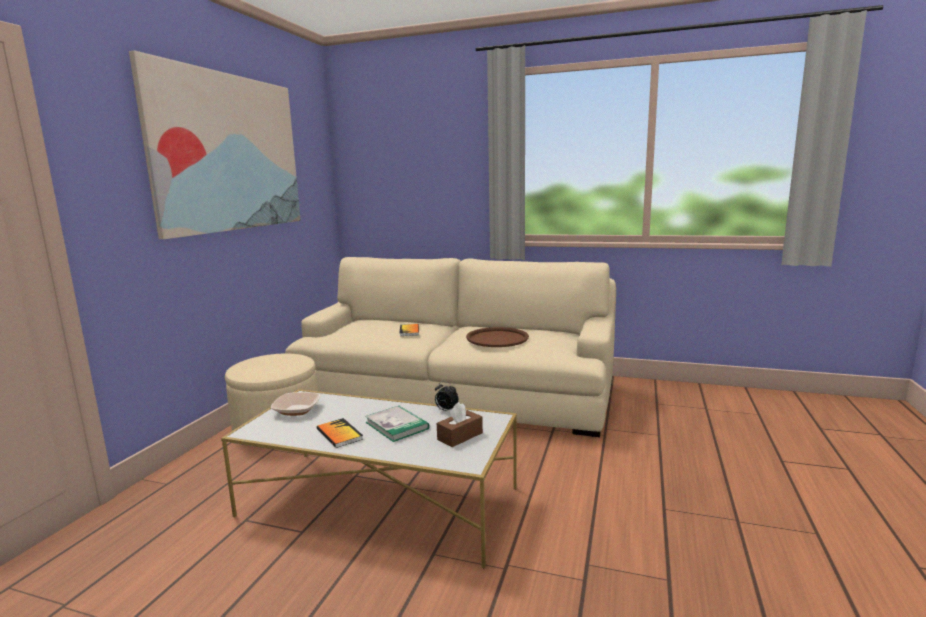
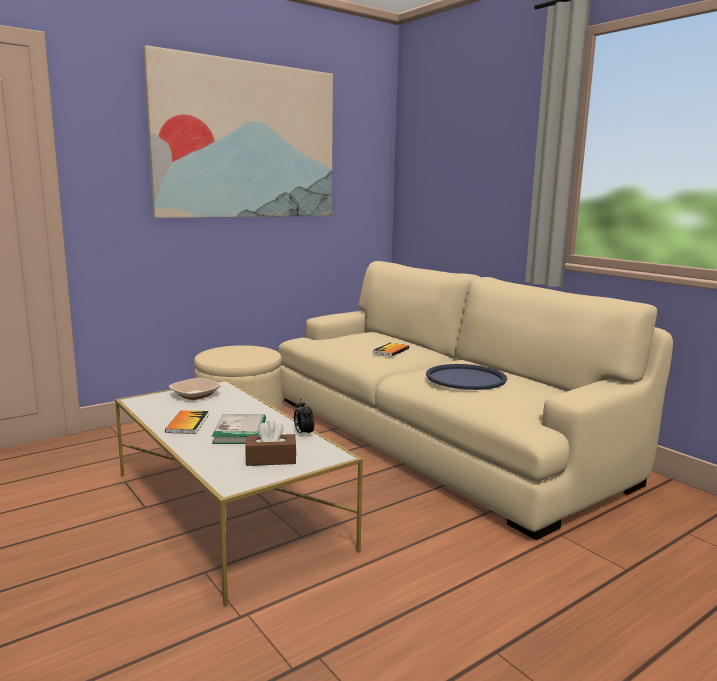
camera: 35 degrees right, 0 degrees up
(497, 338) = (466, 378): brown tray -> blue tray

